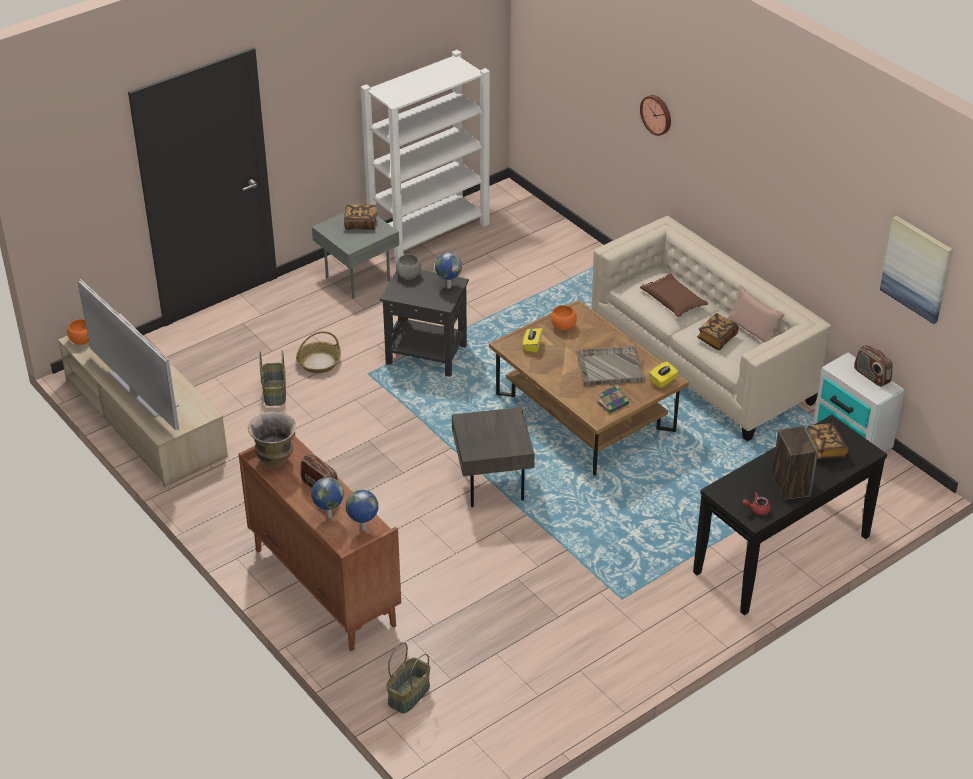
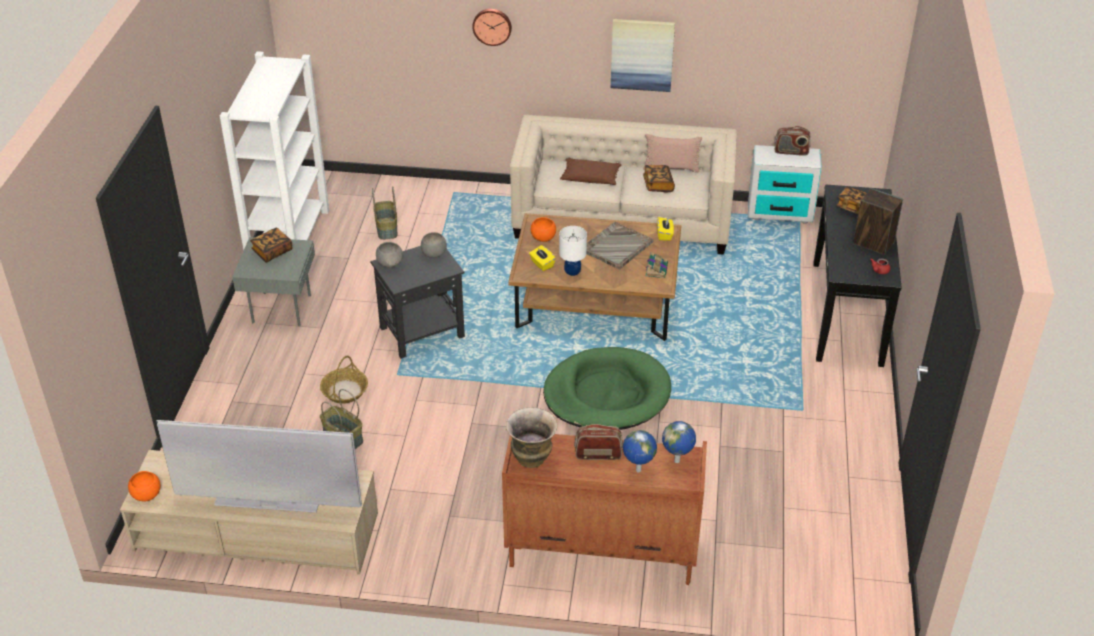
camera: 45 degrees left, 0 degrees up
(409, 695) = (774, 582): basket -> basket (387, 229)
(448, 287) = (433, 254): globe -> grey bowl
(491, 484) = (607, 394): grey side table -> green dog bed
(546, 365) = (573, 272): none -> white table lamp
(917, 268) = (822, 40): picture -> picture (642, 54)

